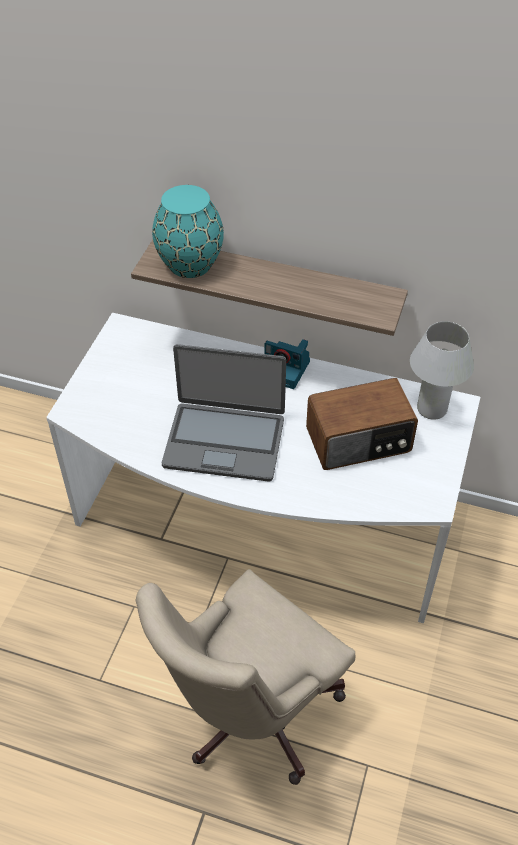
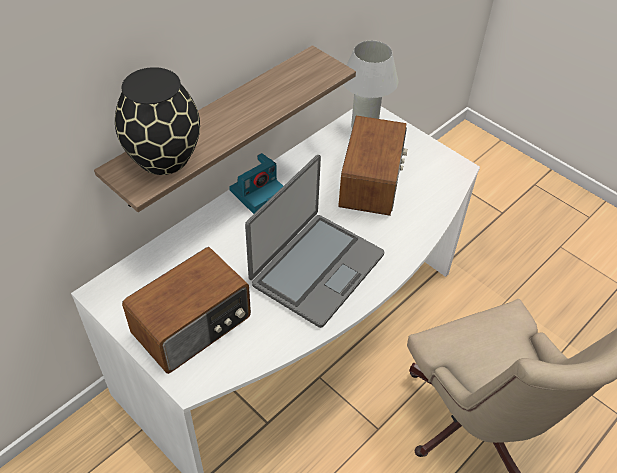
camera: 65 degrees left, 0 degrees up
(120, 390) = (193, 326): none -> radio
(191, 264) = (164, 157): turquoise vase -> black vase

